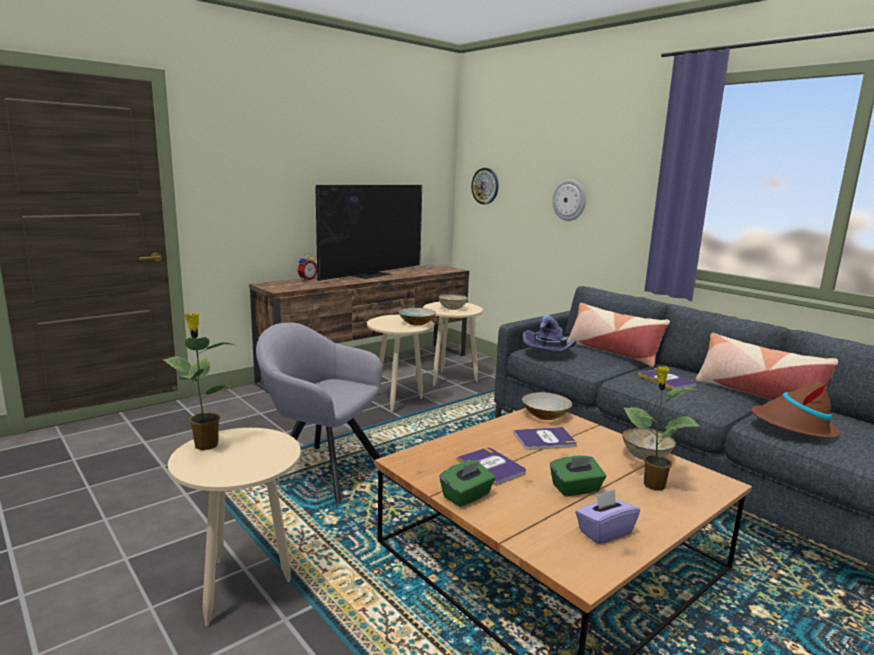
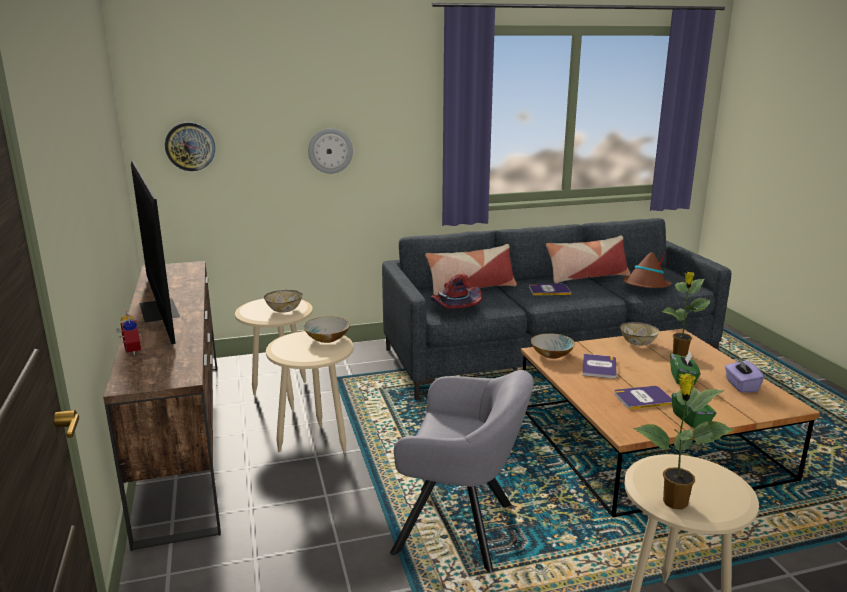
camera: 65 degrees left, 5 degrees up
(320, 471) = (462, 530): grey armchair -> grey armchair turned 120 degrees counterclockwise
(549, 352) = (453, 307): purple hat -> red hat

